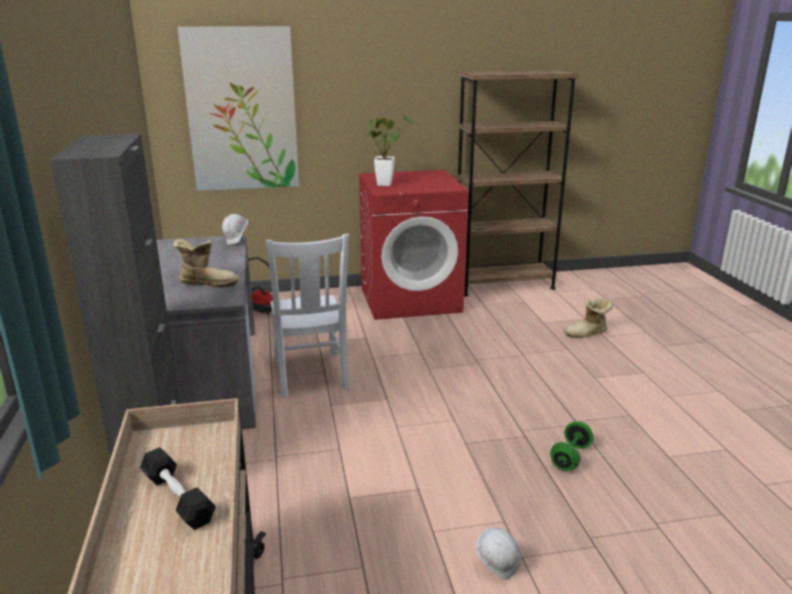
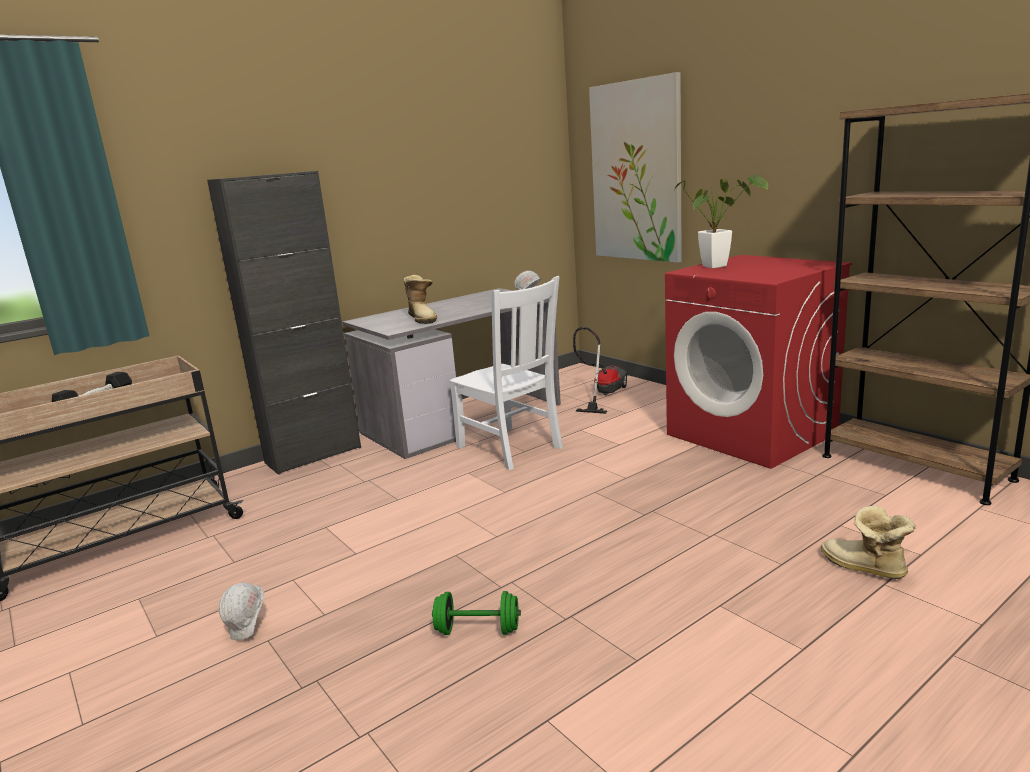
camera: 65 degrees right, 5 degrees down
(310, 376) = (511, 448): white chair -> white chair turned 90 degrees counterclockwise

